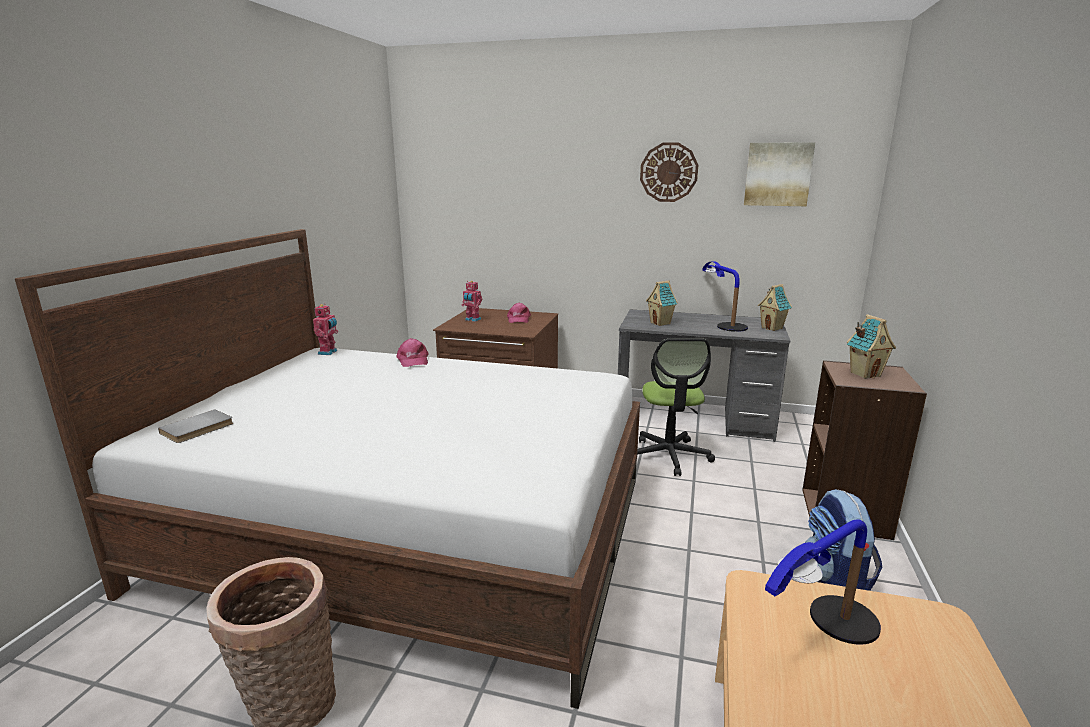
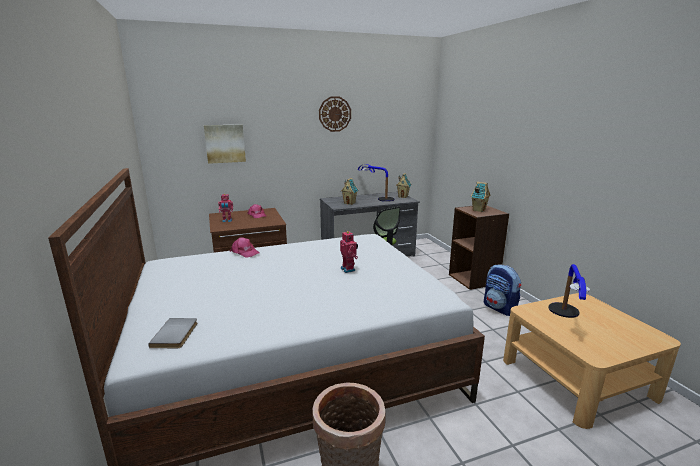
camera: 35 degrees left, 0 degrees up
(328, 352) = (171, 261): toy robot -> toy robot (349, 269)
(778, 174) = (390, 114): picture -> picture (225, 143)

